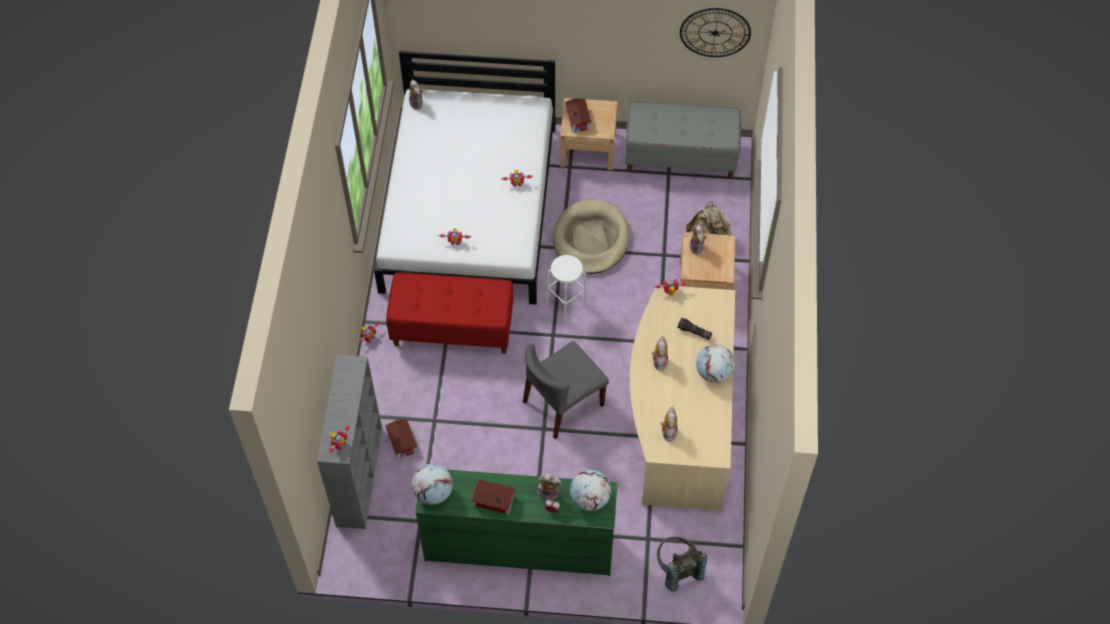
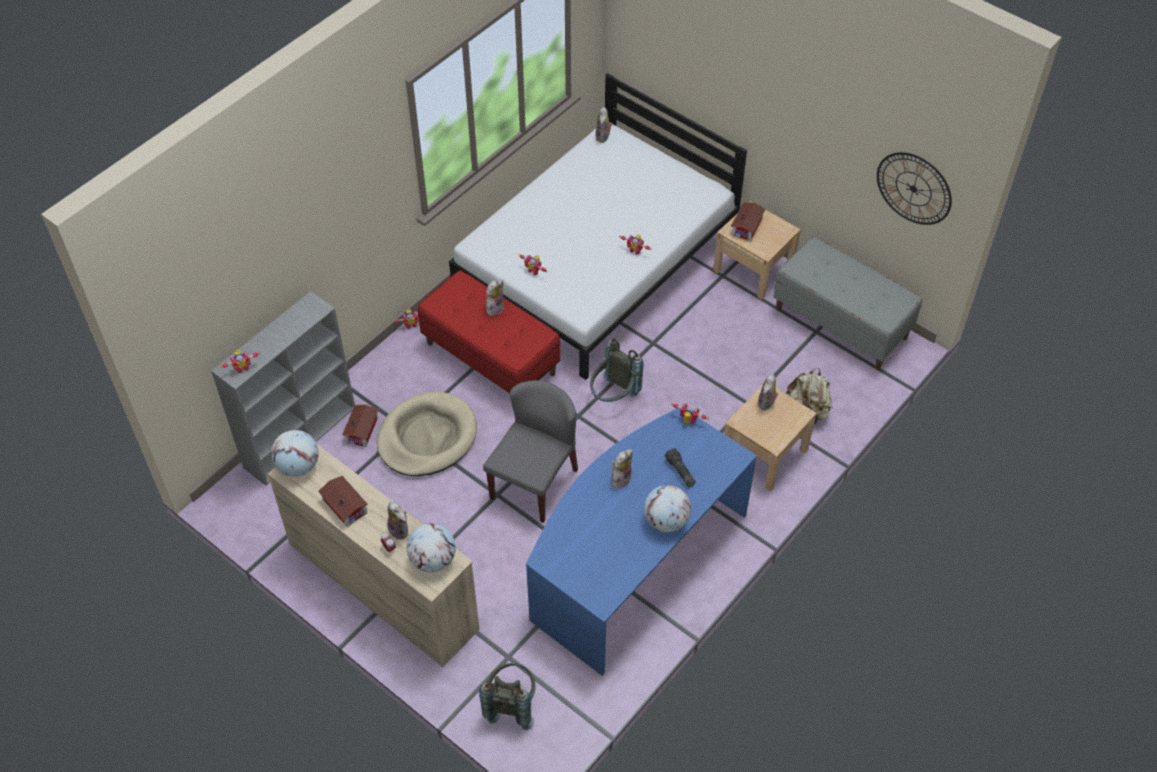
camera: 35 degrees right, 5 degrees down
(518, 546) = (383, 585): green dresser -> beige dresser
(563, 404) = (534, 483): grey chair -> grey chair turned 120 degrees clockwise
(566, 305) = (613, 396): white stool -> grey backpack
(591, 239) = (687, 351): beige dog bed -> beige dog bed (427, 437)
(668, 432) = (572, 549): plush toy -> plush toy (494, 307)
(679, 418) = (634, 562): beige desk -> blue desk

